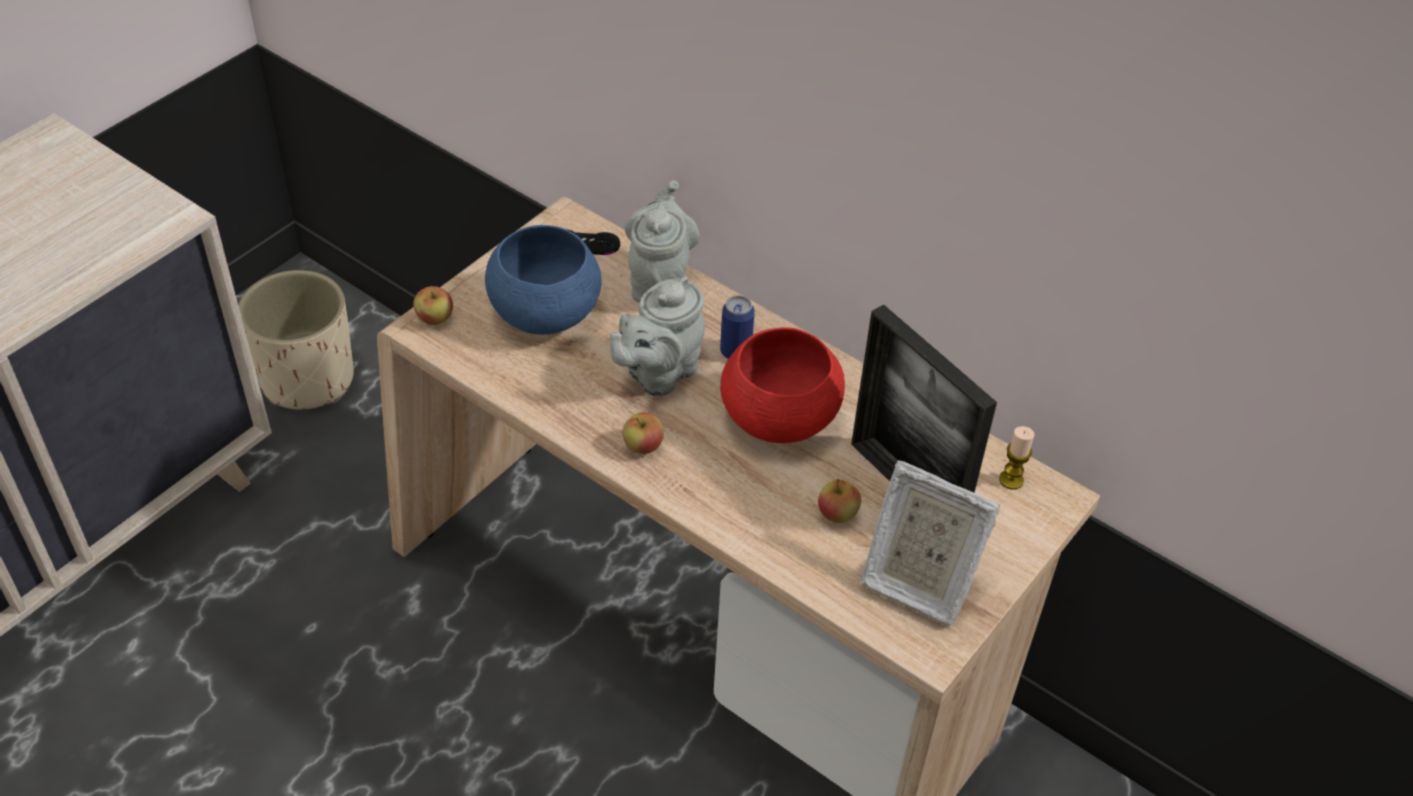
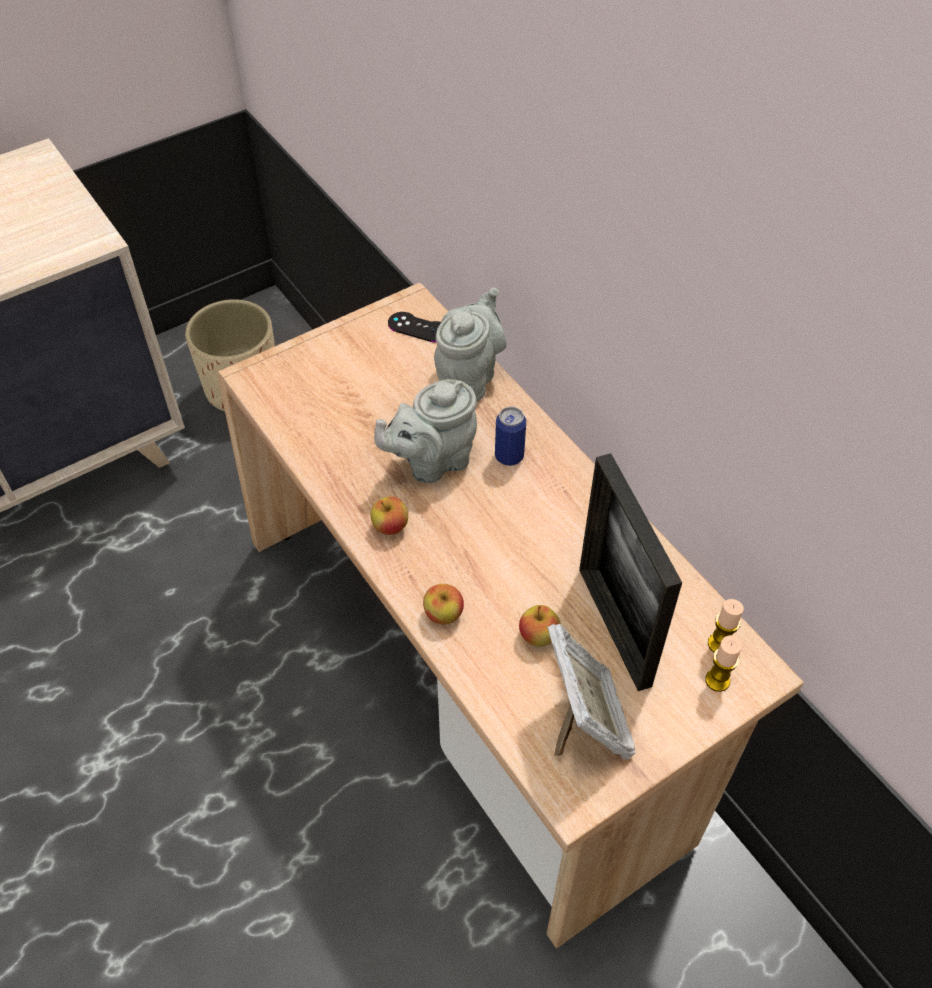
camera: 20 degrees right, 5 degrees up
(435, 319) = (265, 369): apple -> apple (443, 614)
(543, 314) = (357, 385): blue bowl -> none
(778, 418) = (522, 528): red bowl -> none
(916, 582) = (586, 724): picture frame -> picture frame turned 150 degrees counterclockwise
(1022, 513) = (717, 680): none -> candle

